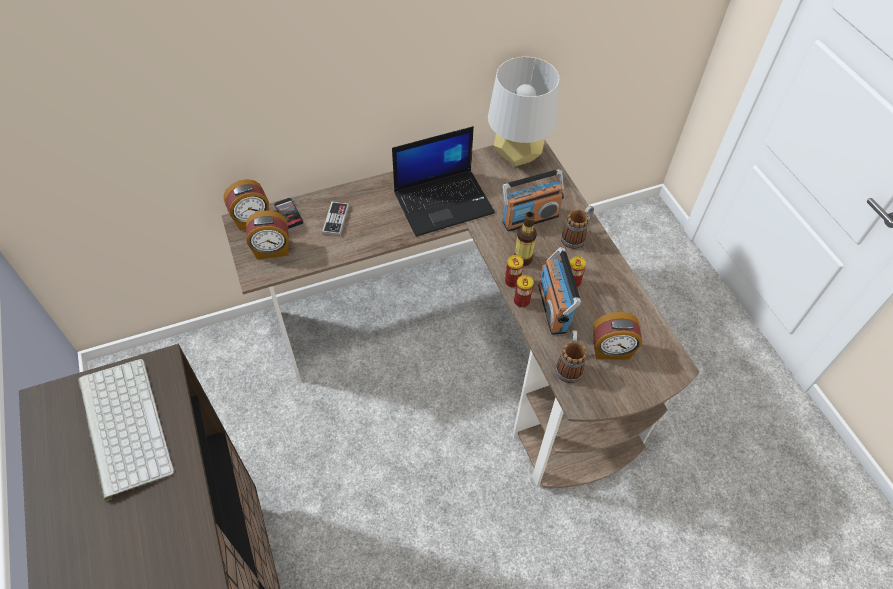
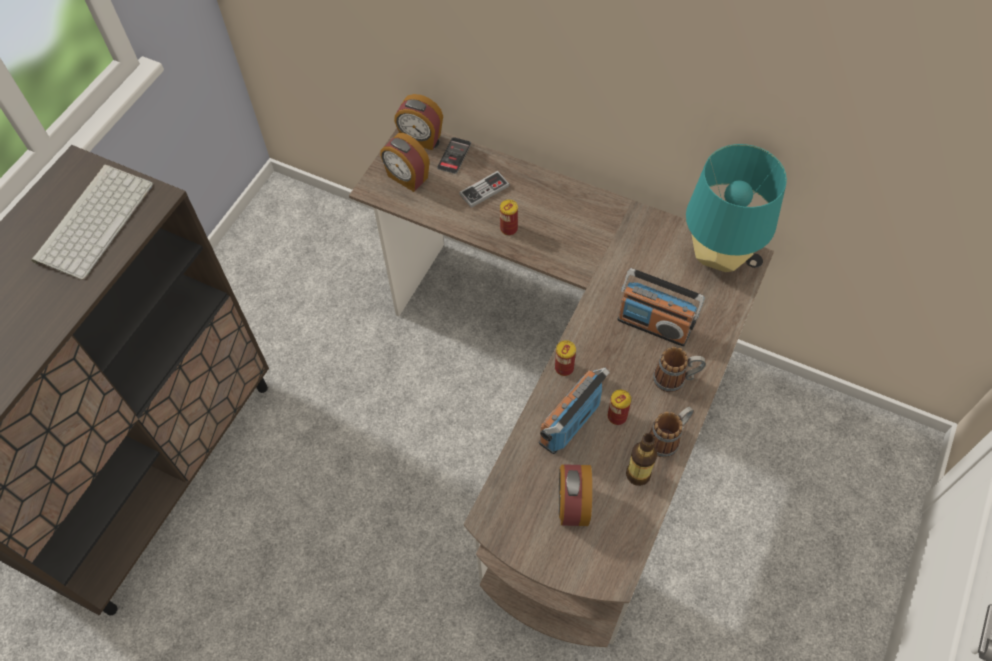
camera: 50 degrees right, 5 degrees up
(444, 202) = (594, 247): laptop -> none
(517, 156) = (718, 256): grey table lamp -> turquoise table lamp
(521, 301) = (550, 392): can -> can (509, 229)
(522, 259) = (598, 357): bottle -> bottle (638, 474)
(568, 365) = (519, 482): mug -> mug (668, 438)
(611, 350) = (572, 505): alarm clock -> alarm clock turned 45 degrees clockwise

